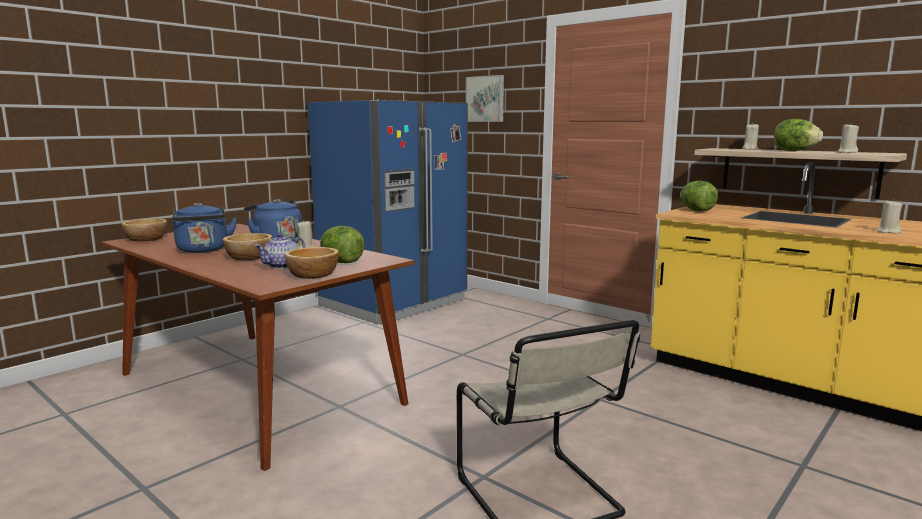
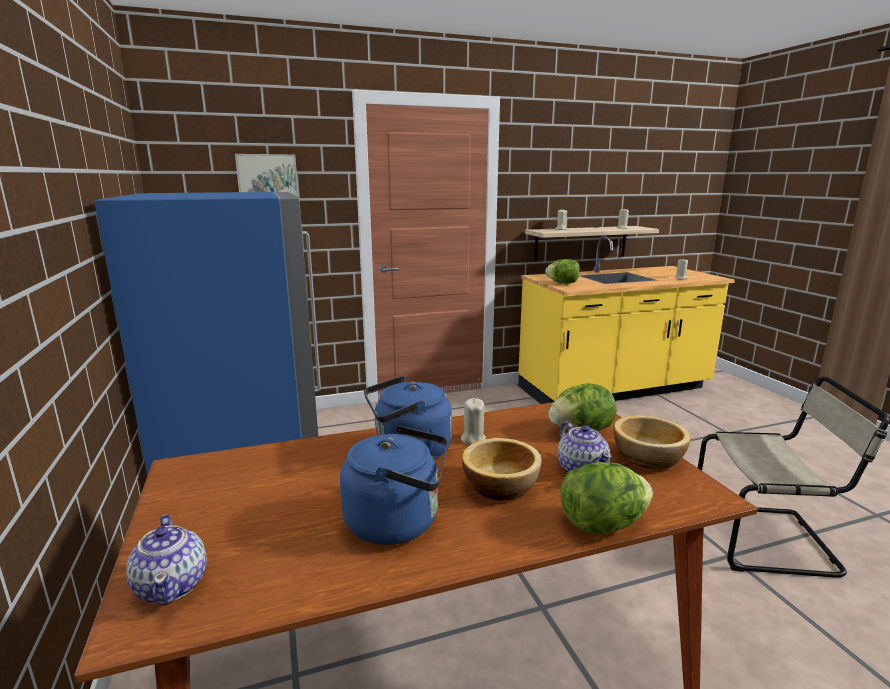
camera: 60 degrees left, 5 degrees up
(147, 239) = (172, 585): bowl -> teapot
(794, 151) = (596, 229): lettuce -> lettuce (602, 524)

